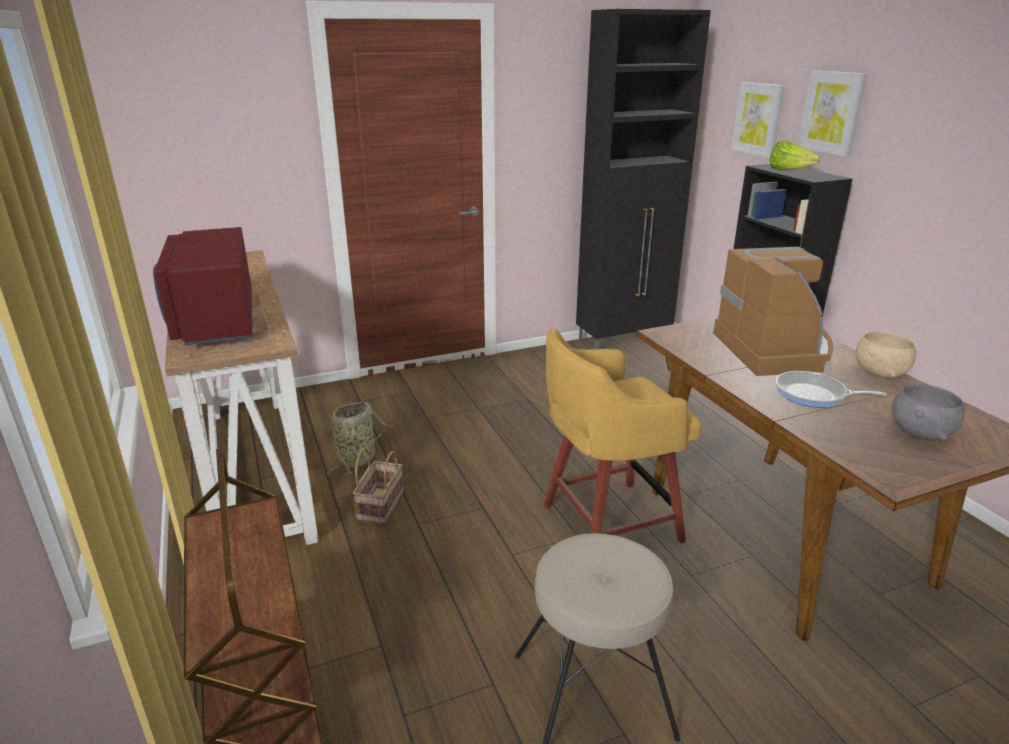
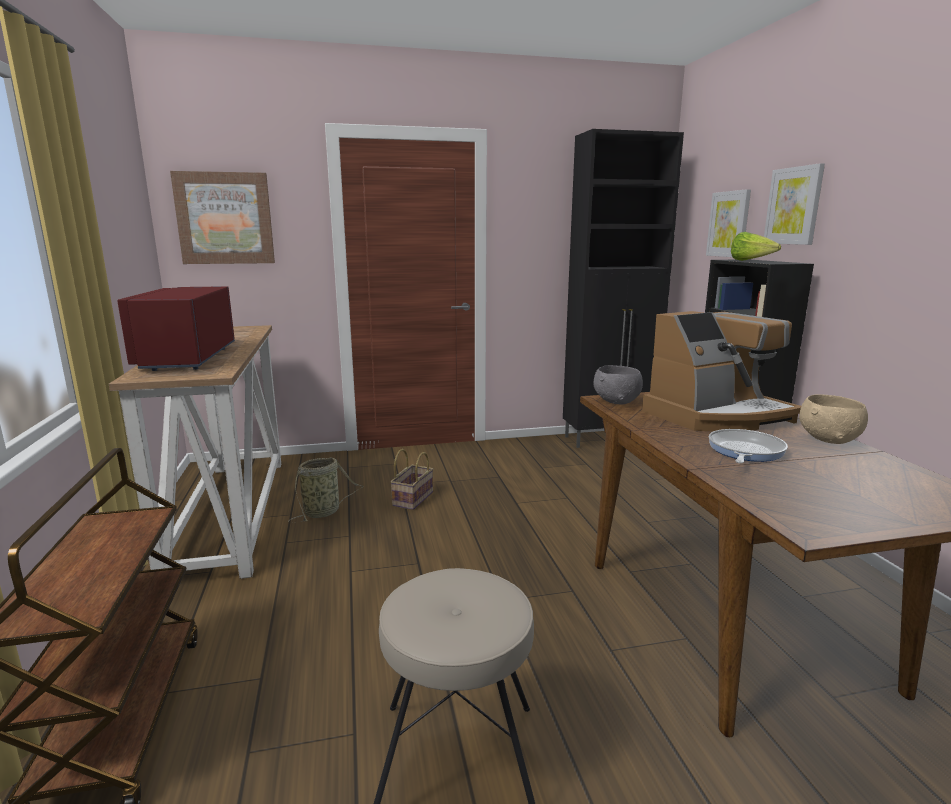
camera: 10 degrees right, 10 degrees down
(192, 124) = (225, 218): none -> picture
(380, 504) = (324, 551): basket -> basket (412, 498)
(606, 523) = (536, 590): yellow stool -> none
(775, 349) = (717, 416): coffee machine -> coffee machine turned 60 degrees clockwise
(814, 394) = (744, 451): frying pan -> frying pan turned 90 degrees clockwise
(920, 433) = (860, 491): grey bowl -> grey bowl (617, 401)

